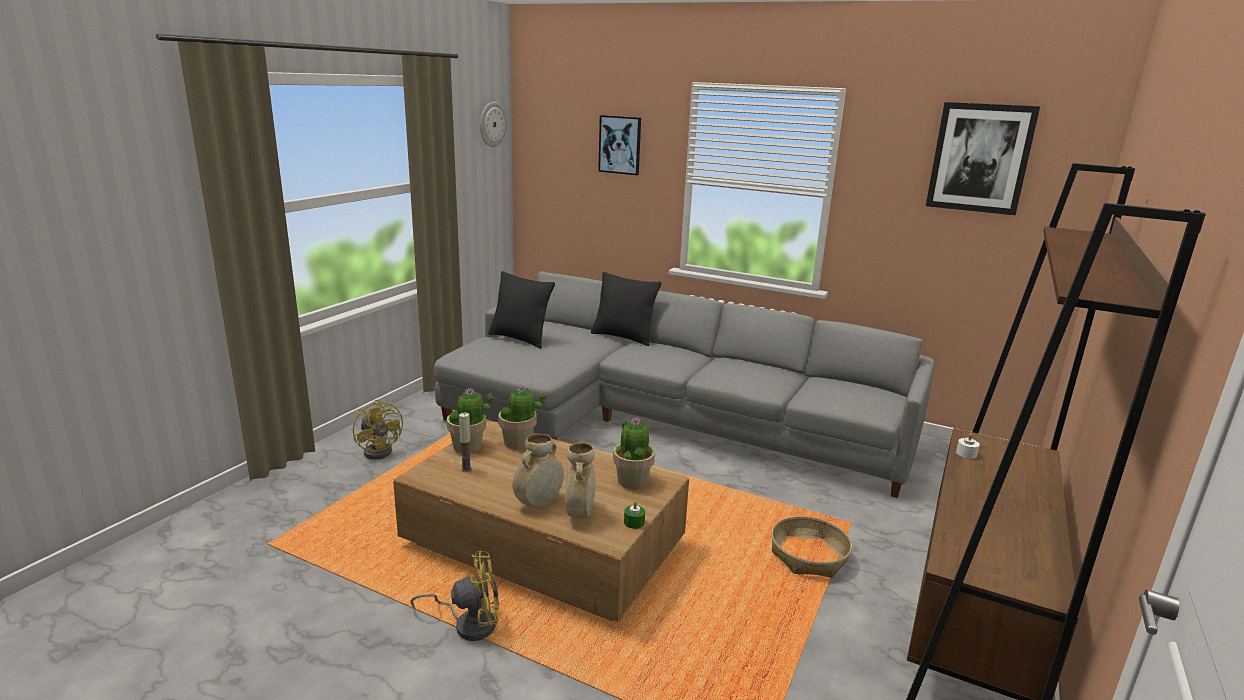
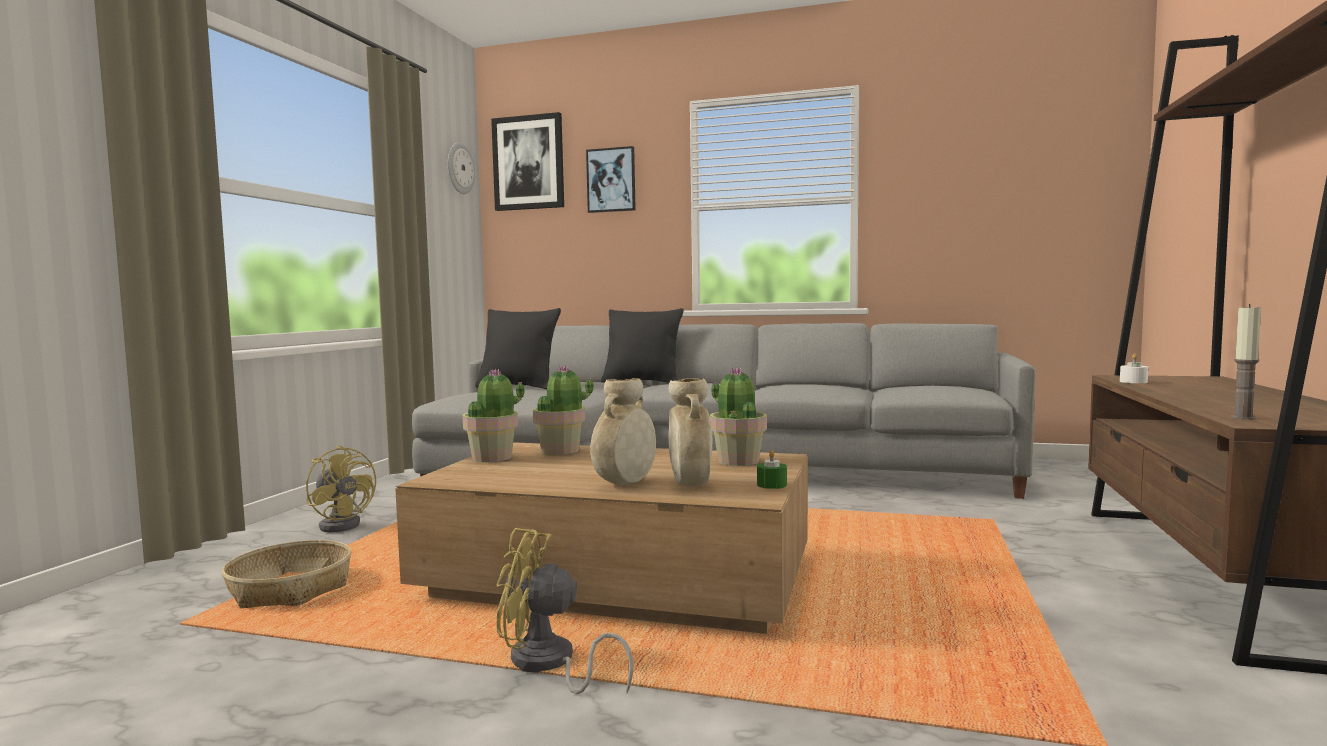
camera: 10 degrees left, 15 degrees down
(466, 469) = (501, 471): candle -> candle (1243, 418)
(469, 623) = (549, 665): yellow fan -> yellow fan turned 150 degrees counterclockwise
(808, 556) = (971, 549): basket -> basket (291, 589)
(980, 158) = (1011, 136): picture -> picture (528, 163)

